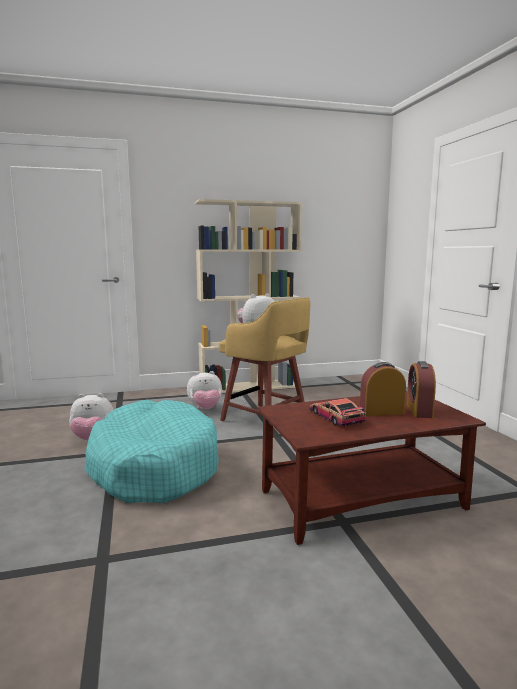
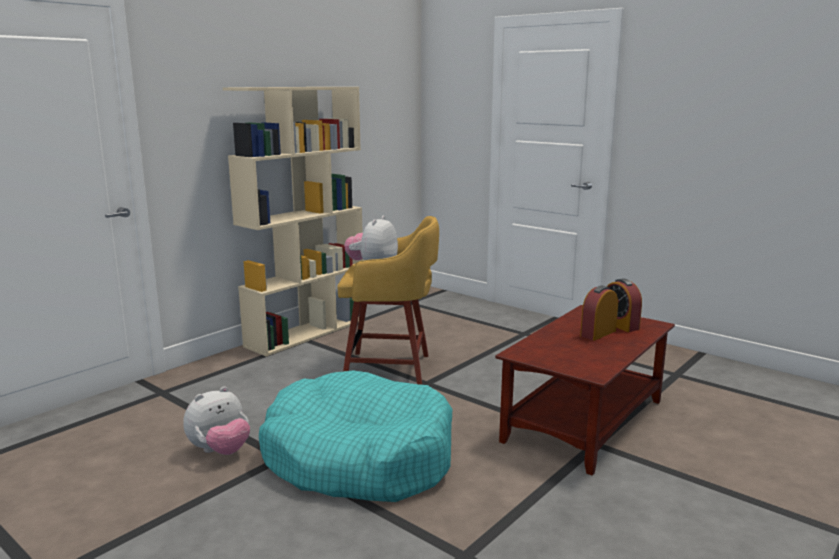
camera: 35 degrees left, 5 degrees up
(205, 409) = (300, 374): plush toy -> none
(335, 417) = (576, 348): toy car -> none

